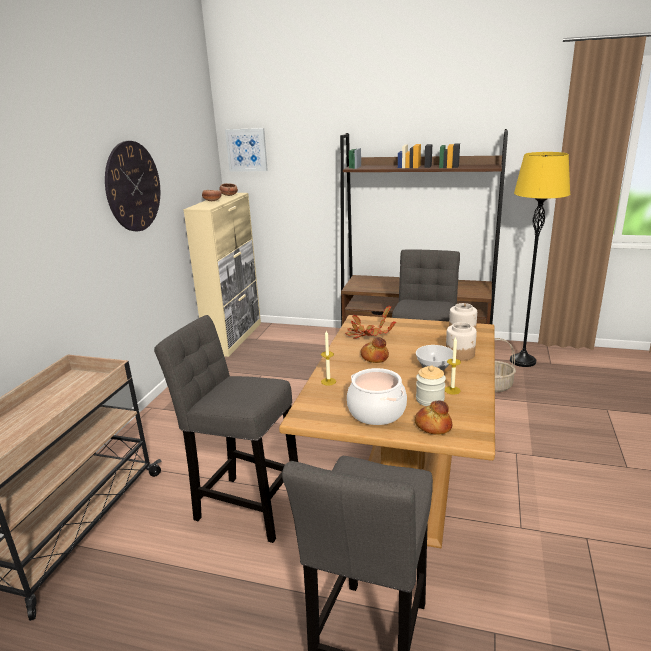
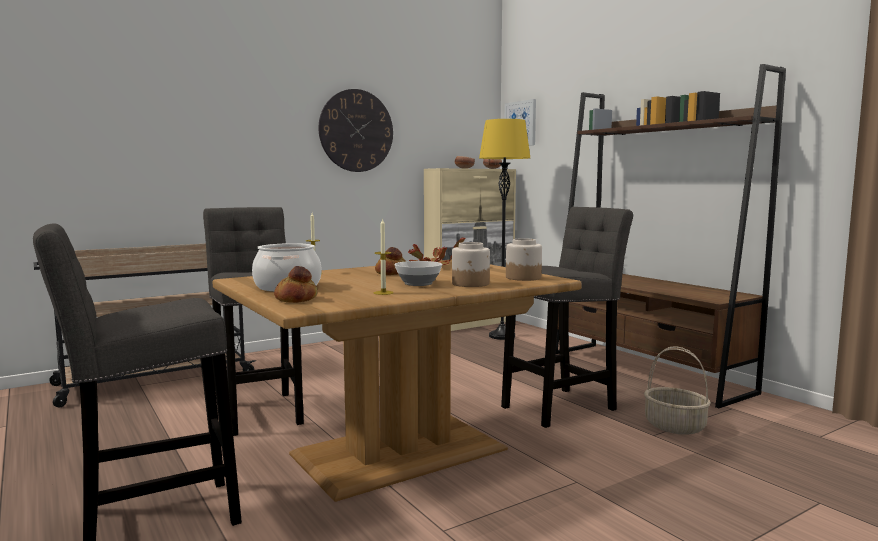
camera: 40 degrees right, 15 degrees down
(430, 400) = (346, 292): jar -> none
(522, 361) = (775, 422): yellow floor lamp -> yellow floor lamp (502, 336)

